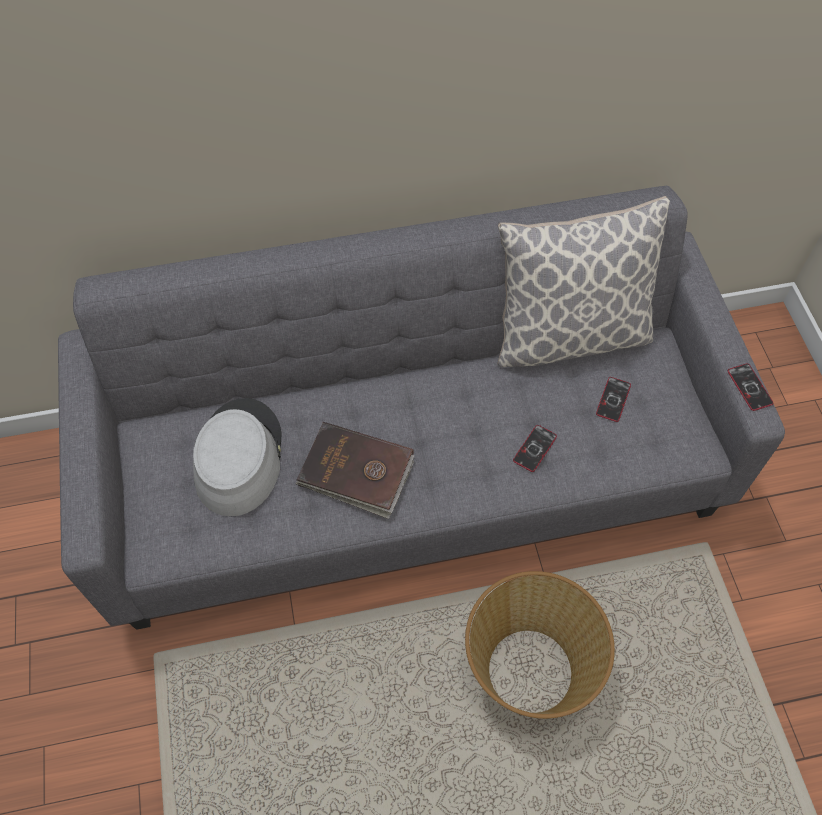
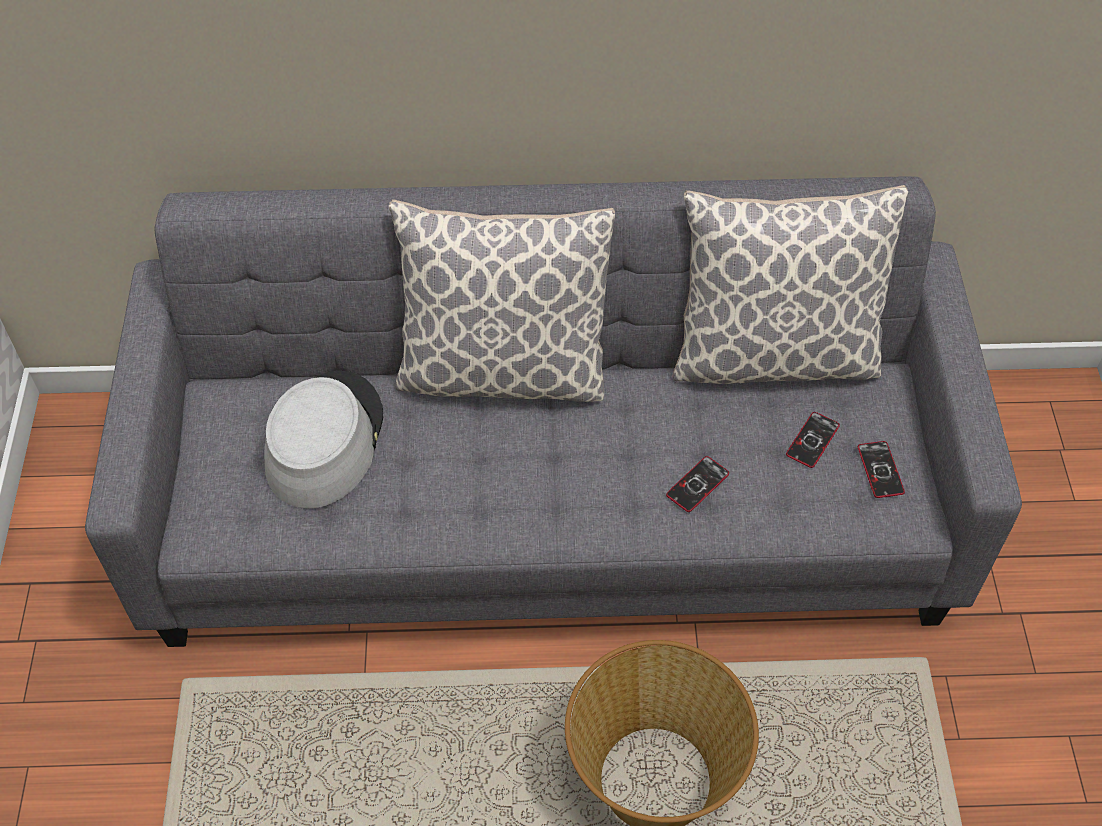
camera: 10 degrees right, 5 degrees down
(356, 472) = (465, 479): brown book -> none
(366, 378) = (502, 370): none -> pillow
(749, 387) = (984, 443): phone -> phone (880, 470)

